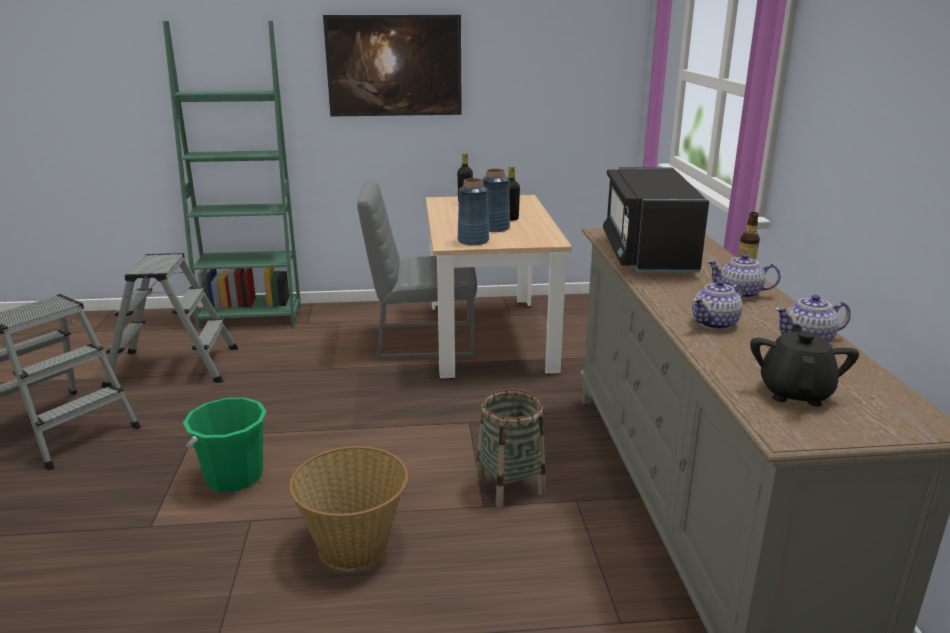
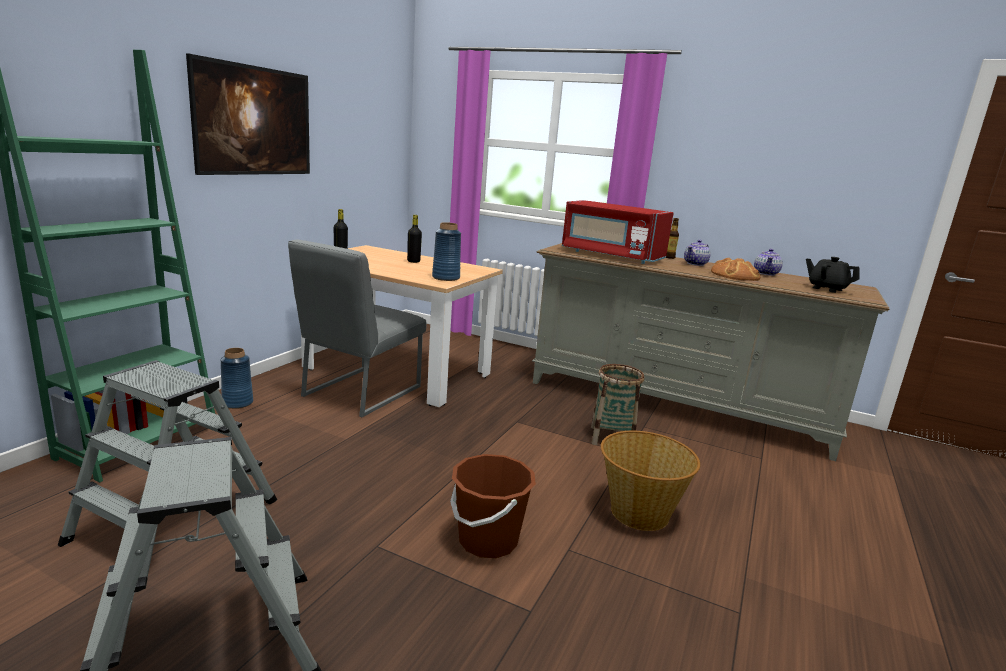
camera: 60 degrees left, 5 degrees down
(234, 477) = (487, 540): green bucket -> brown bucket
(495, 228) = (427, 268): blue vase -> blue vase (237, 403)
(647, 253) = (611, 255): black microwave -> red microwave
(715, 323) = (735, 275): teapot -> bread

